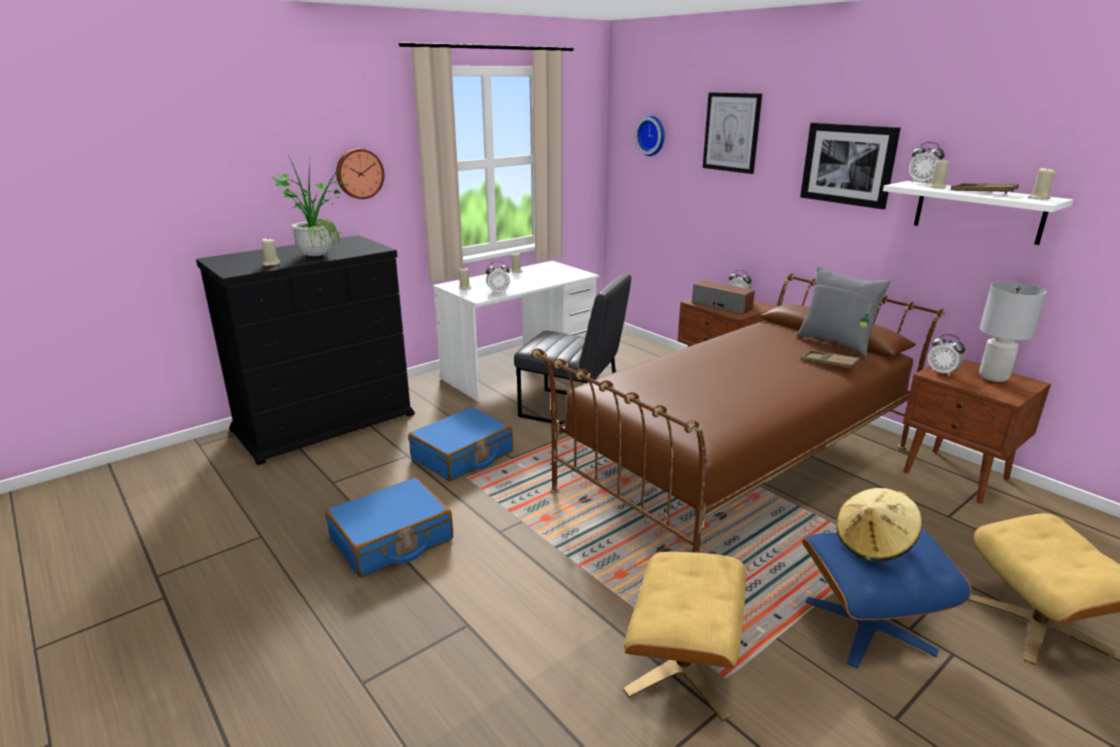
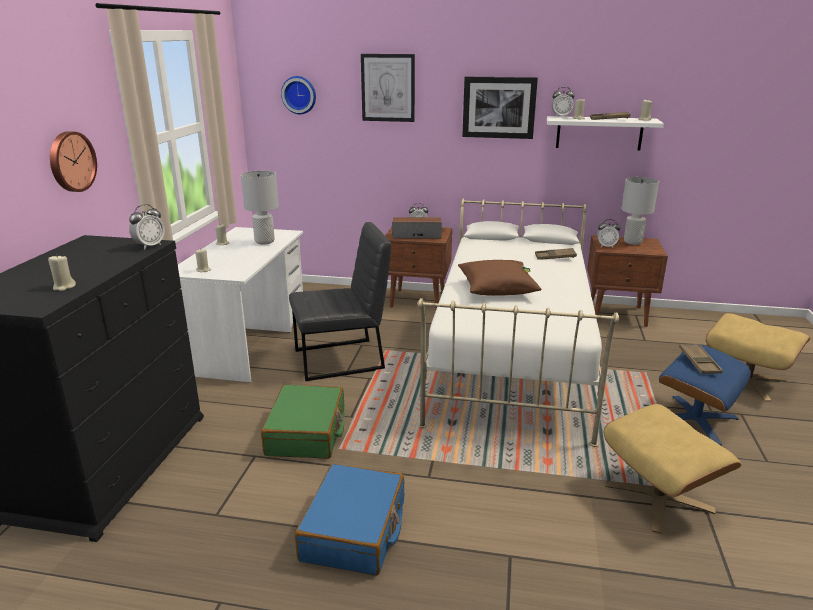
camera: 40 degrees left, 0 degrees up
(318, 253) = (92, 263): potted plant -> none
(462, 455) = (307, 433): blue suitcase -> green suitcase
(498, 292) = (245, 266): alarm clock -> alarm clock (149, 246)
(548, 278) = (264, 243): none -> grey table lamp
(691, 374) = (496, 289): none -> brown pillow
(736, 468) = (510, 357): brown bed -> white bed
(835, 343) = (534, 243): grey pillow -> none
(873, 544) = (699, 362): beige hat -> brown tray

